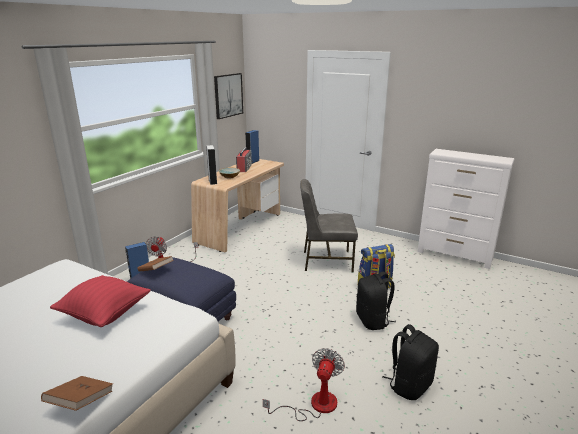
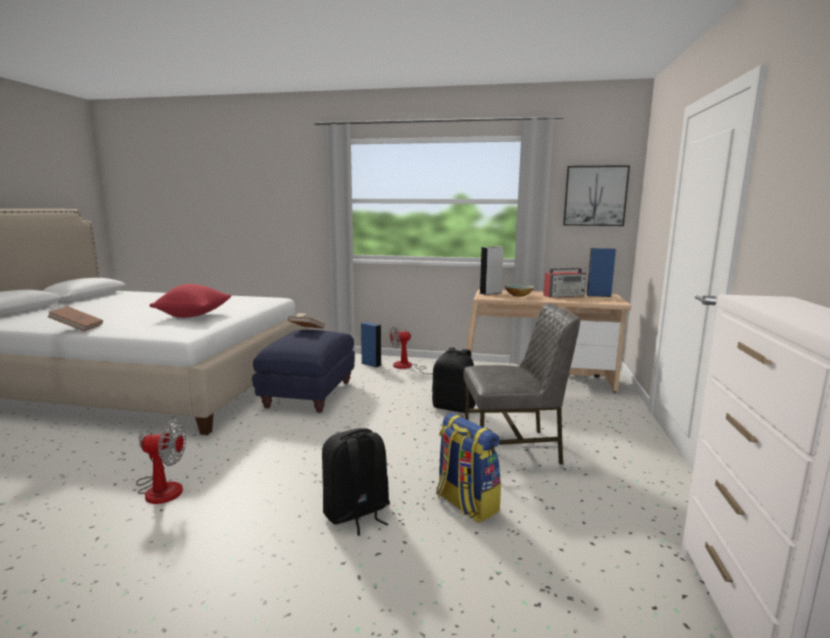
camera: 70 degrees right, 10 degrees down
(326, 261) = (513, 448): grey chair -> grey chair turned 105 degrees clockwise
(409, 385) = (187, 567): black backpack -> black backpack (454, 407)

